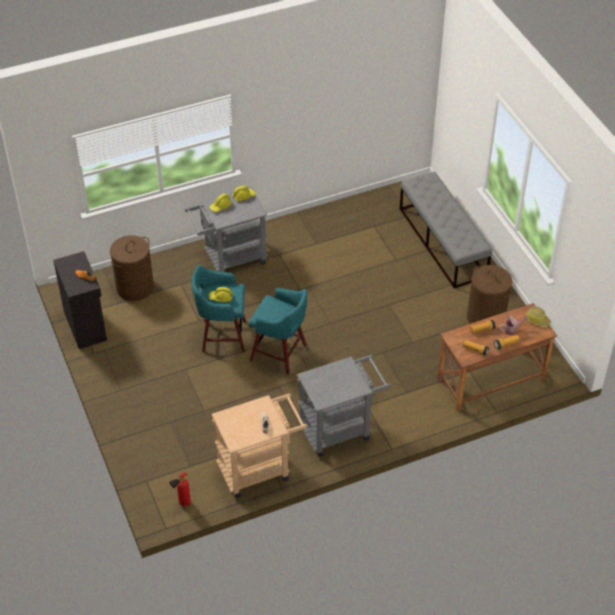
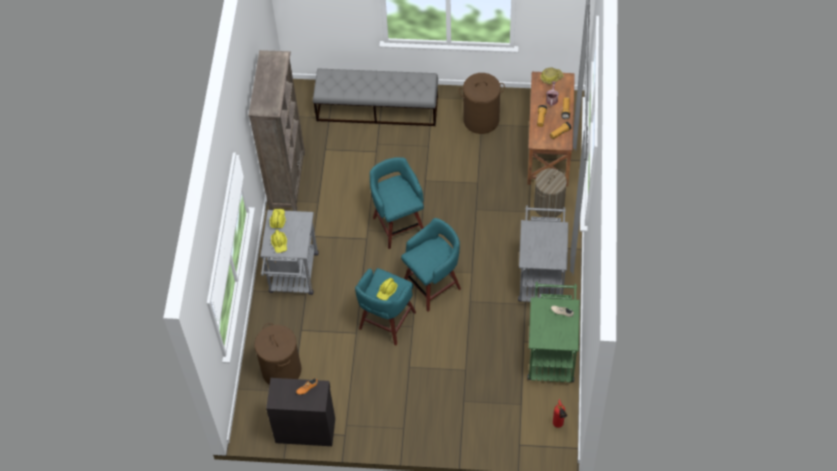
camera: 60 degrees left, 10 degrees up
(259, 468) = (551, 352): beige cart -> green cart
(325, 215) = (287, 180): none -> brown bookcase
(329, 305) = (398, 224): none -> turquoise stool
(424, 405) = (549, 206): none -> laundry basket

